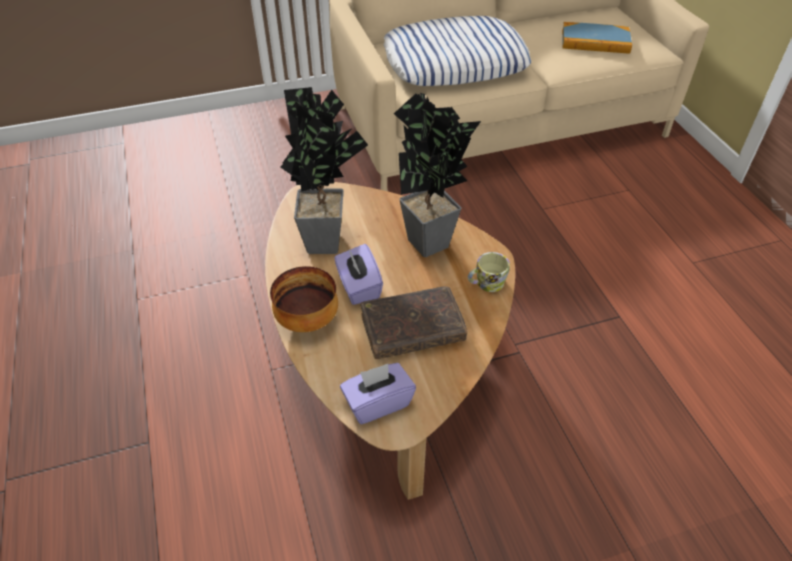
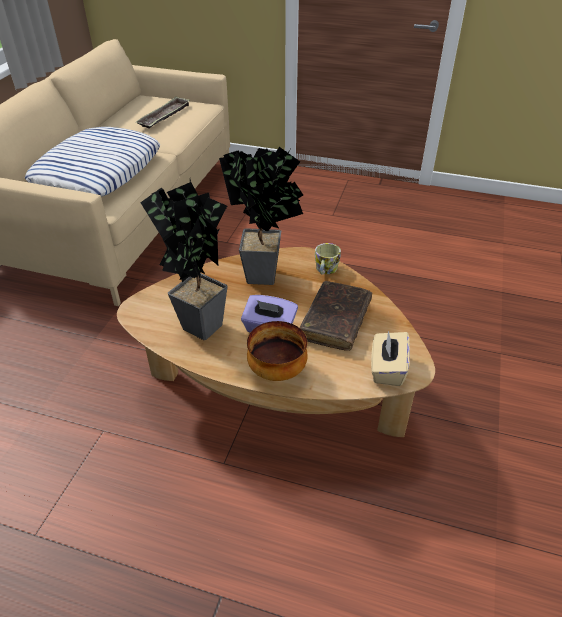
camera: 55 degrees left, 5 degrees down
(377, 403) = (387, 369): purple tissue box -> beige tissue box
(595, 41) = (164, 116): book -> tray

